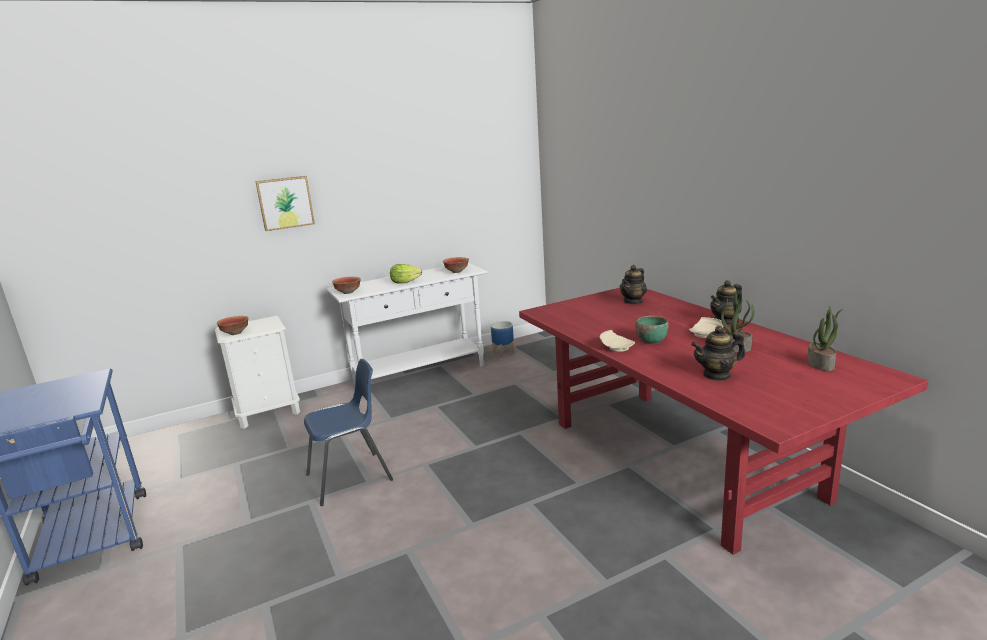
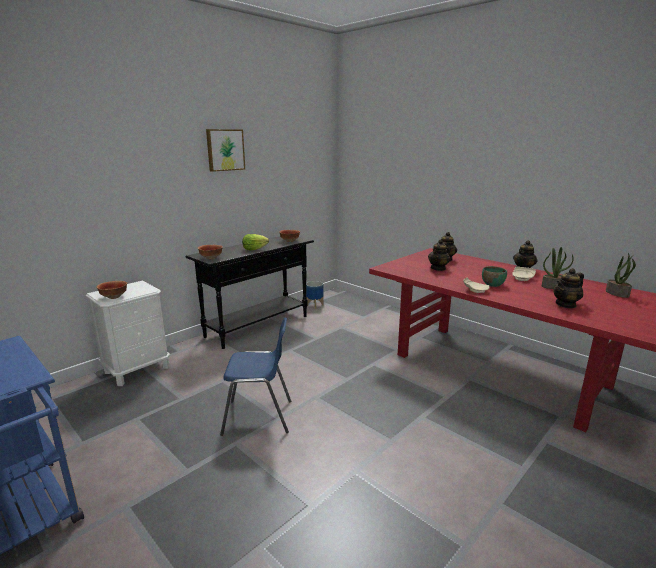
camera: 20 degrees left, 0 degrees up
(285, 203) = (152, 177): picture -> picture (225, 150)
(350, 478) = (259, 417): blue chair -> blue chair turned 45 degrees clockwise
(420, 374) = (258, 326): white console table -> black console table
(606, 314) = (438, 268): none -> teapot

